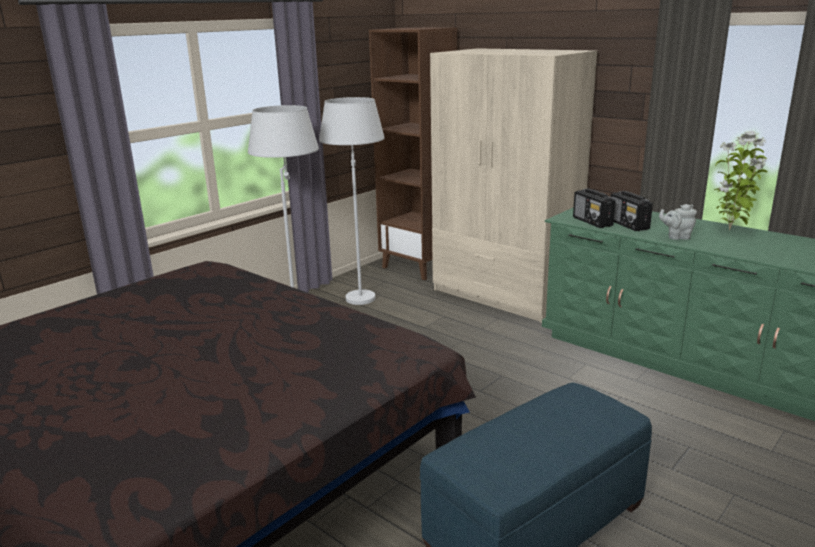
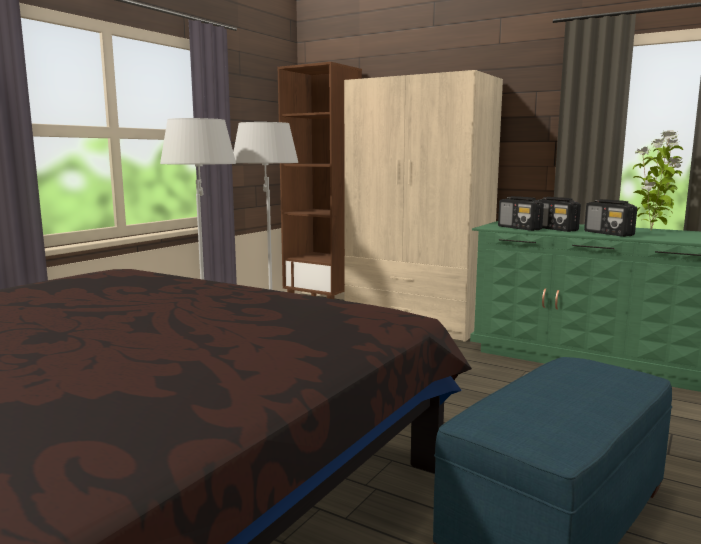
camera: 10 degrees left, 10 degrees down
(677, 237) = (609, 234): grey teapot -> radio

